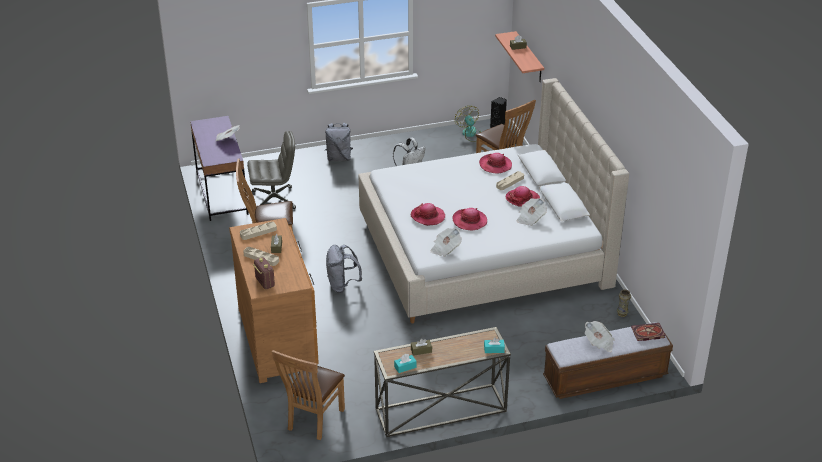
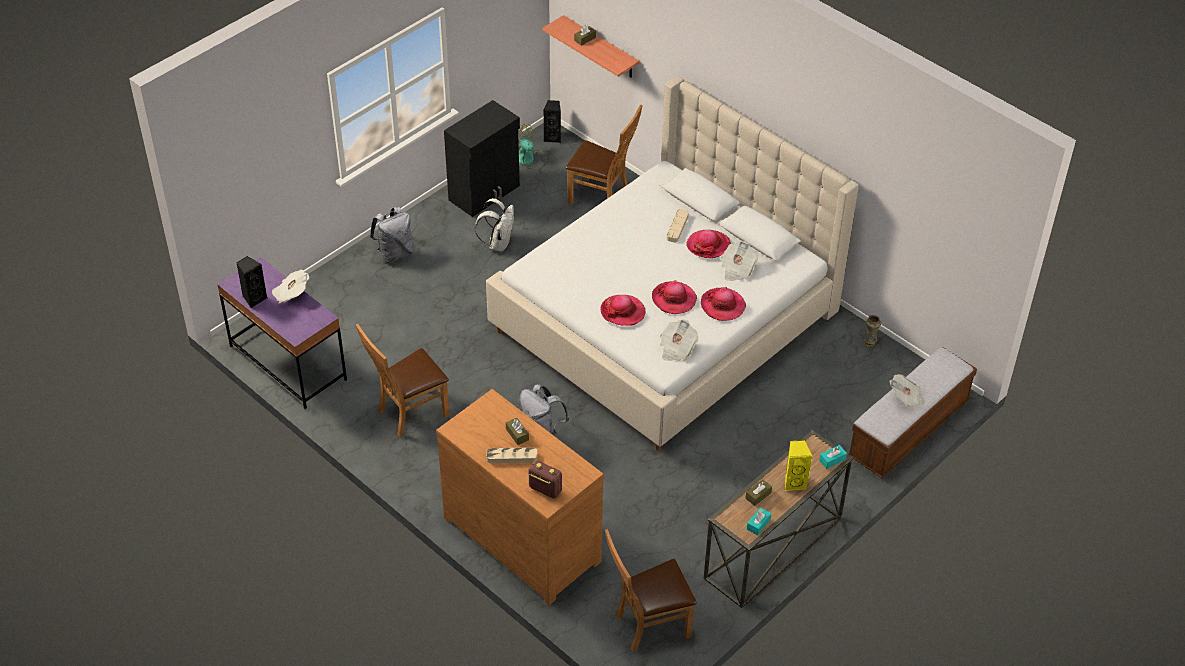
camera: 30 degrees left, 10 degrees up
(204, 135) = (254, 298): none -> black speaker
(258, 232) = (478, 423): beige tray -> none
(274, 200) = (362, 345): grey office chair -> none
(313, 421) = (648, 625): brown chair -> brown chair turned 75 degrees clockwise
(426, 144) = (485, 193): none -> black cabinet
(454, 352) = (794, 482): none -> yellow speaker
(495, 165) = (642, 209): hat -> hat (722, 305)
(647, 333) = (945, 365): book -> none

